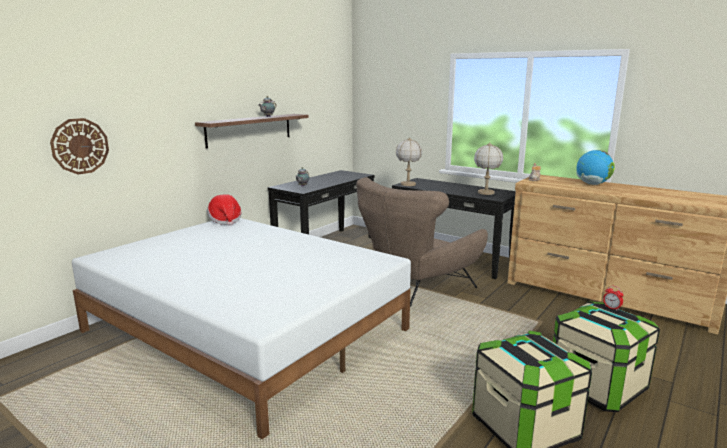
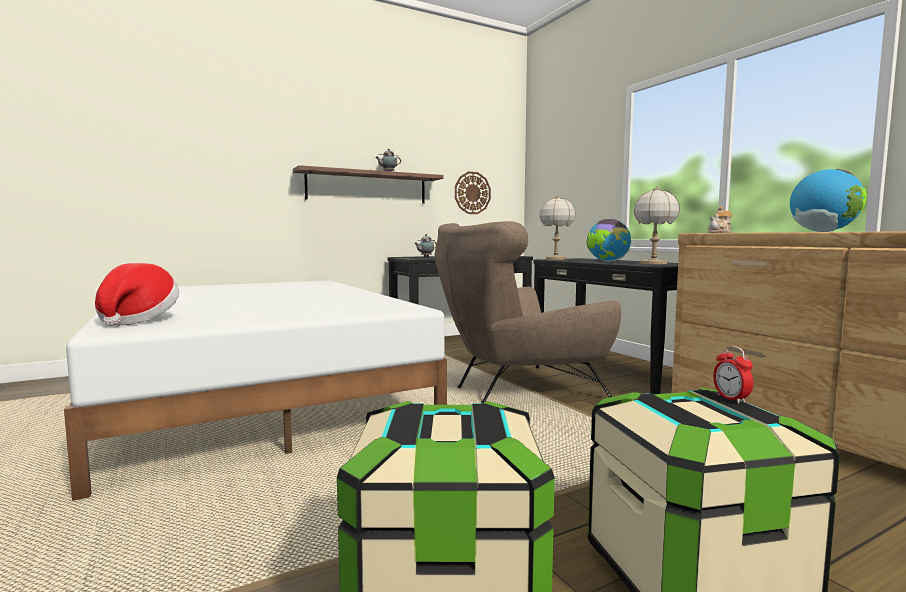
camera: 25 degrees right, 10 degrees down
(80, 146) = (148, 174): wall clock -> wall clock (472, 193)
(225, 221) = (314, 281): hat -> hat (137, 320)
(451, 189) = (607, 261): none -> globe

